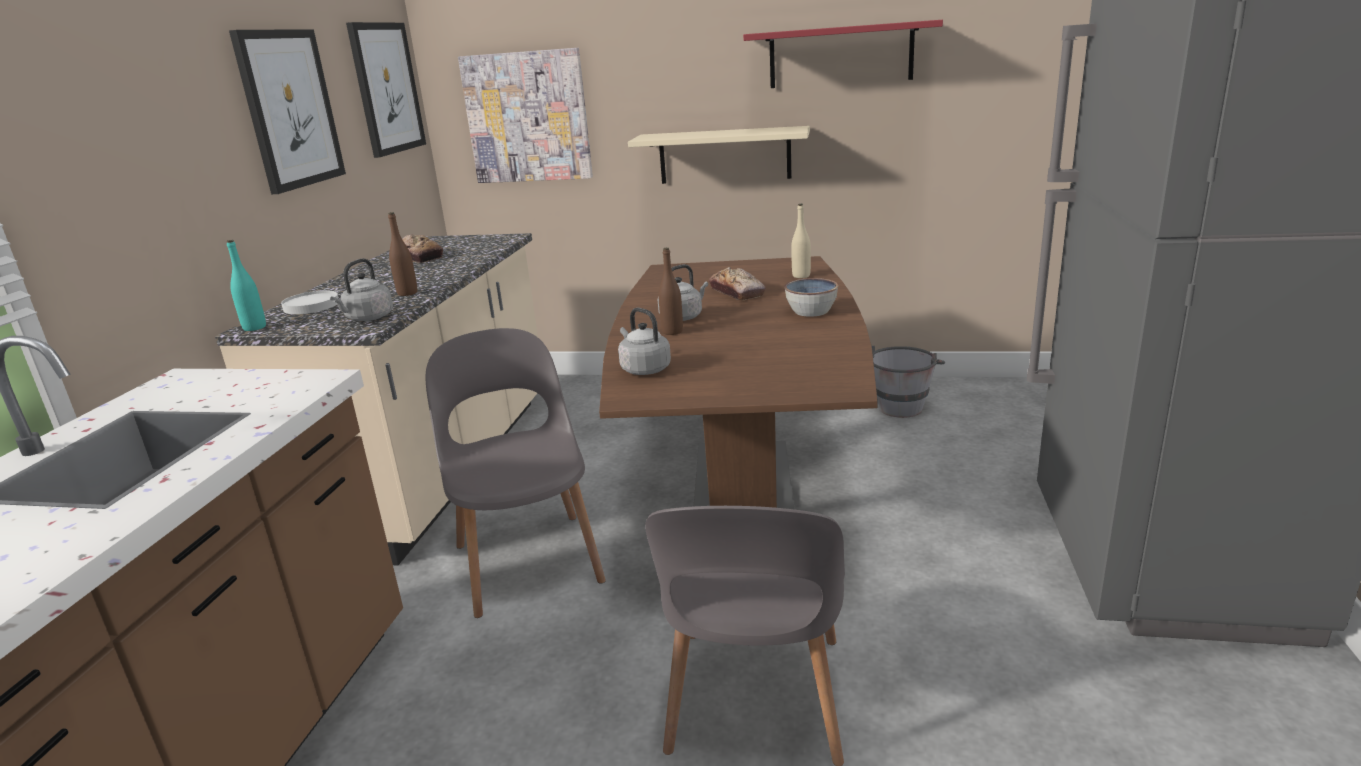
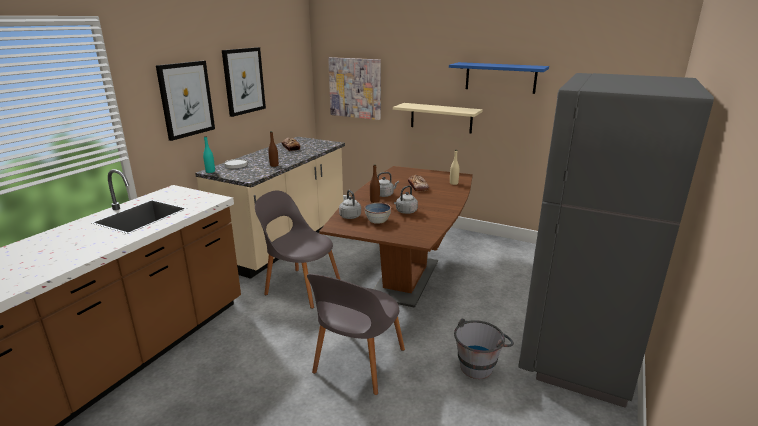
camera: 15 degrees right, 0 degrees up
(368, 318) = (252, 175): grey kettle -> grey kettle (405, 212)
(386, 88) = (293, 70): picture -> picture (186, 99)
(527, 558) = (301, 287): grey chair -> grey chair turned 60 degrees counterclockwise
(811, 312) = (441, 202): bowl -> bowl (377, 220)
(840, 55) = (500, 77): red shelf -> blue shelf
(902, 404) = (507, 254): grey bucket -> grey bucket (480, 364)

